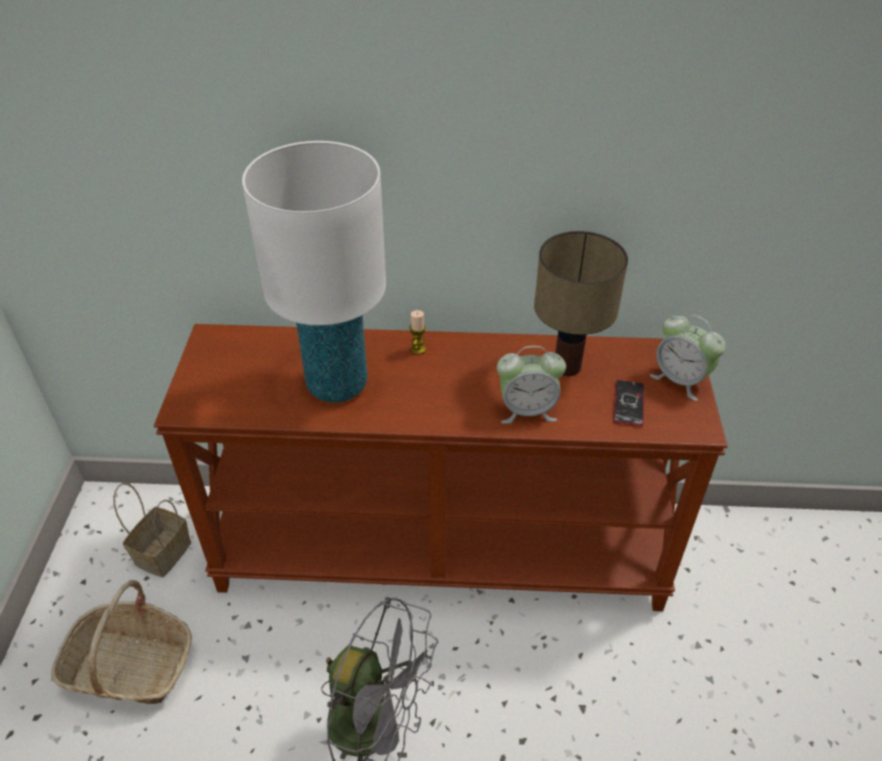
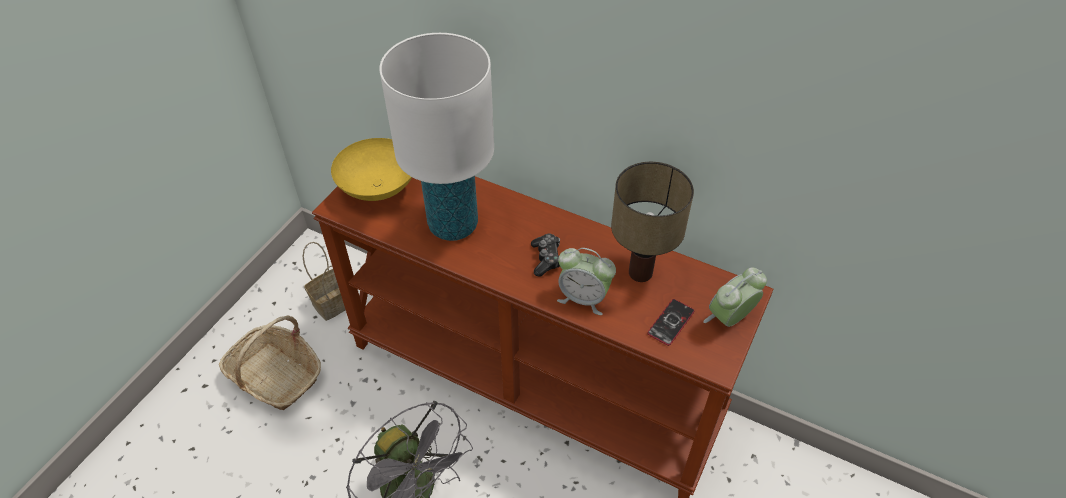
camera: 25 degrees right, 5 degrees up
(221, 373) = (378, 187): none -> yellow bowl
(418, 349) = (530, 216): candle -> none
(462, 385) = (546, 259): none -> game controller
(680, 380) = (729, 318): alarm clock -> alarm clock turned 75 degrees clockwise

